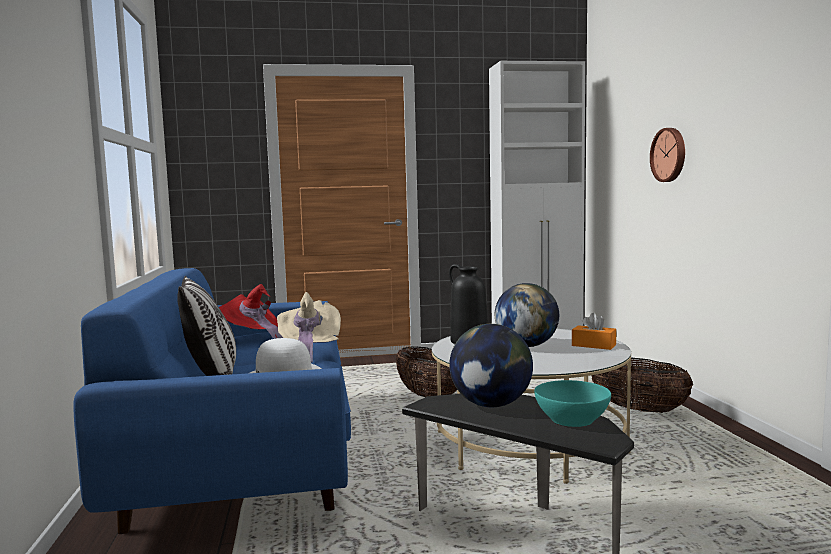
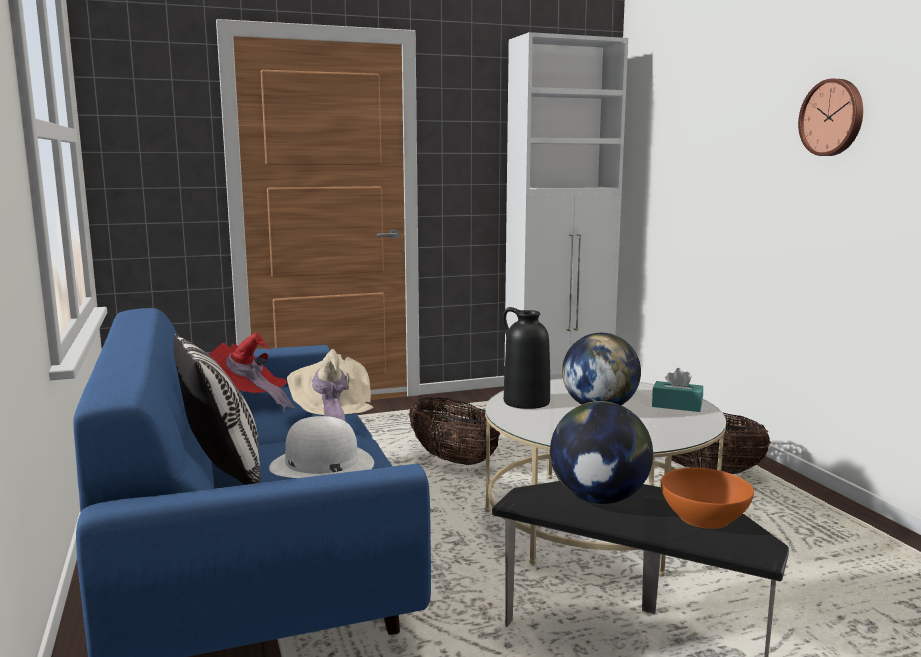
camera: 10 degrees left, 5 degrees up
(572, 419) = (704, 517): turquoise bowl -> orange bowl
(593, 345) = (677, 406): orange tissue box -> turquoise tissue box
(669, 155) = (739, 166): wall clock -> wall clock (833, 117)

